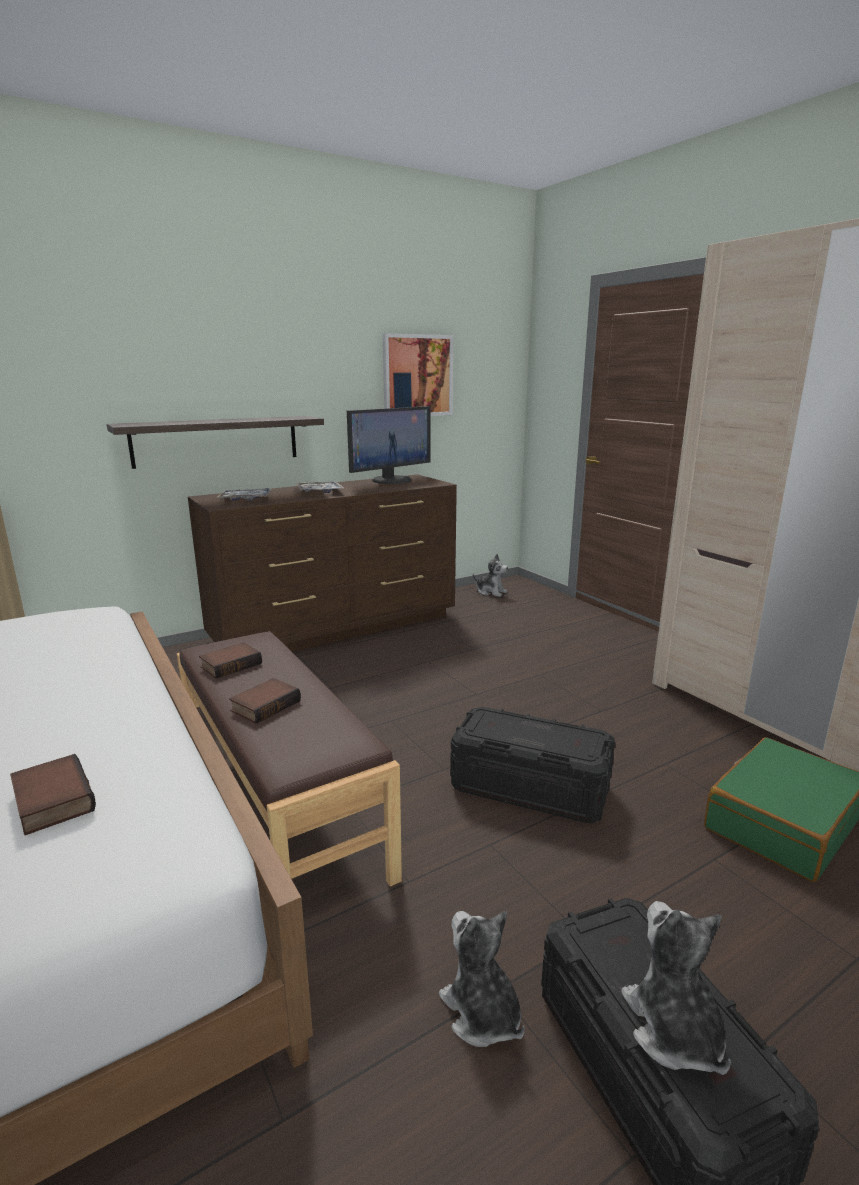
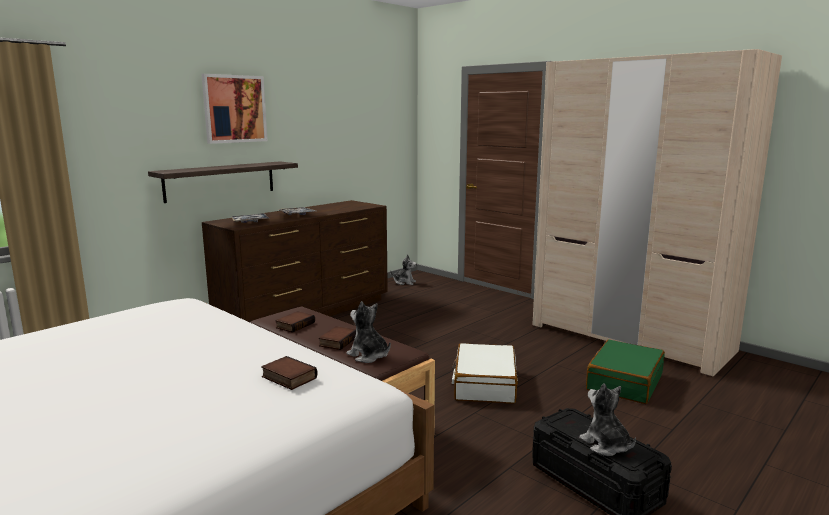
camera: 15 degrees left, 5 degrees down
(391, 480) = (338, 205): monitor -> none
(417, 376) = (349, 131): picture -> picture (234, 109)
(481, 1012) = (505, 477): plush toy -> plush toy (369, 356)
(530, 787) = (484, 384): black storage box -> white suitcase

